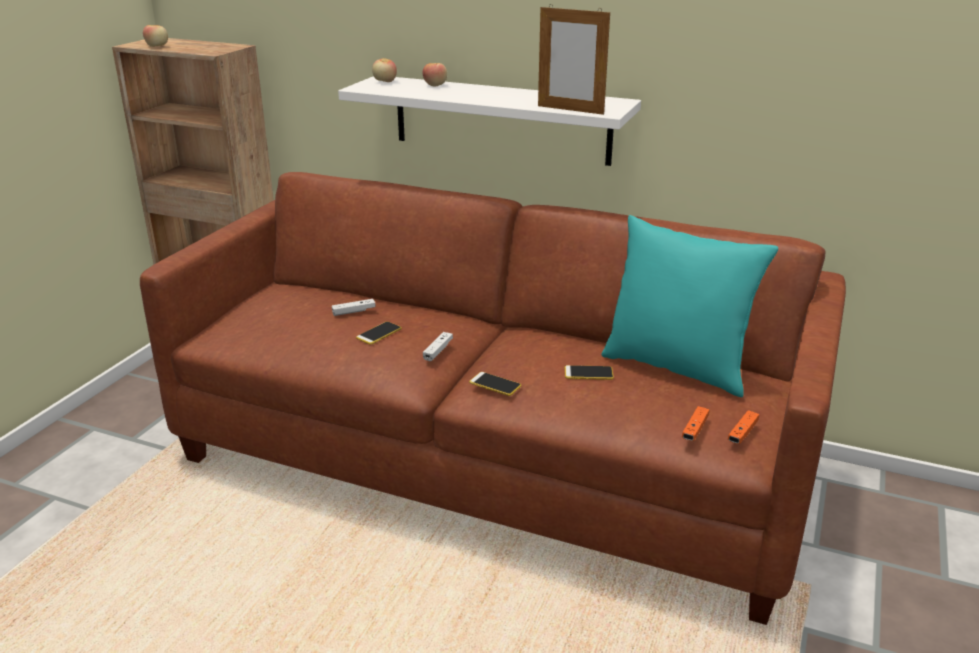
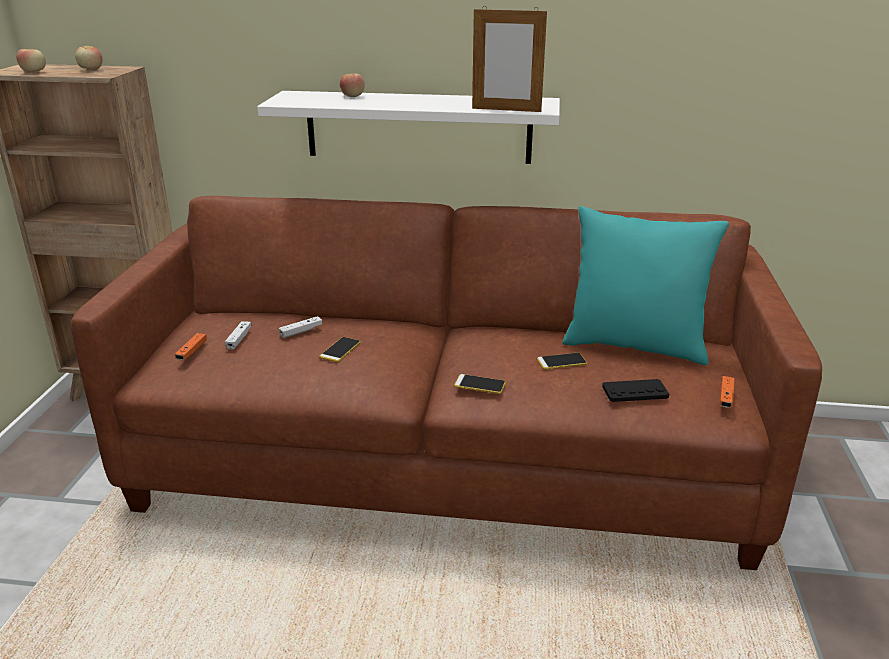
camera: 15 degrees left, 0 degrees up
(385, 82) = (298, 96): apple -> apple (91, 69)
(438, 351) = (407, 359): white game controller -> white game controller (239, 339)
(646, 413) = (635, 392): none -> black game controller
(695, 429) = (685, 400): orange game controller -> orange game controller (192, 351)

